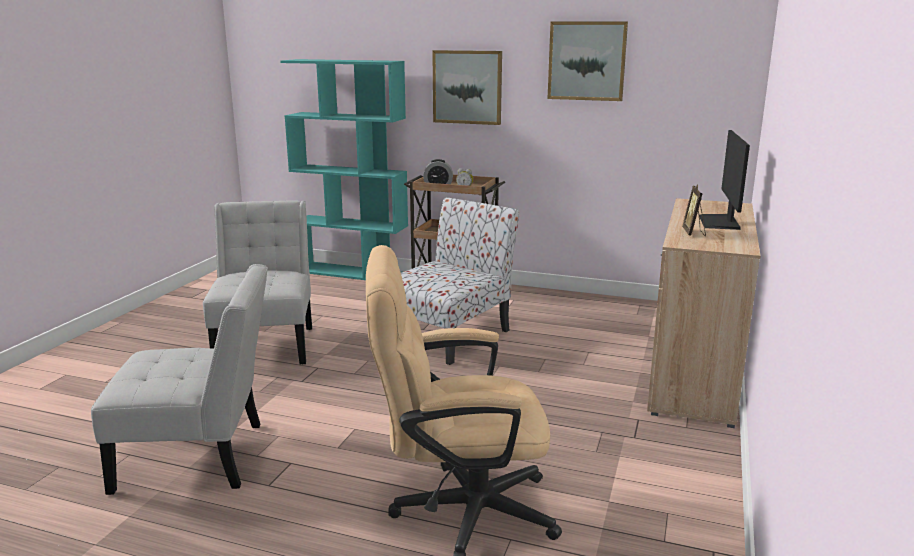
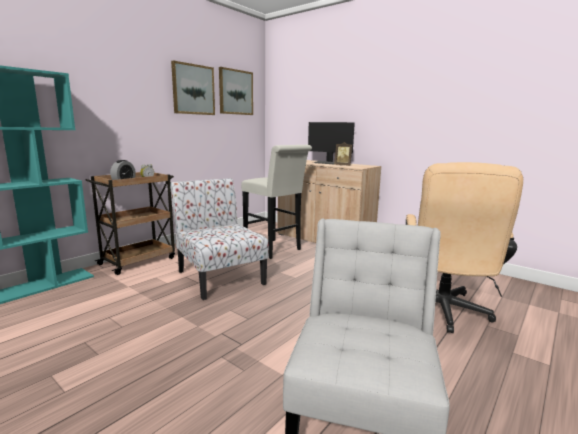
camera: 70 degrees left, 5 degrees down
(266, 344) = (136, 355): white chair -> none
(467, 87) = (116, 103): picture -> picture (235, 92)
(585, 346) = (275, 250): none -> white stool

